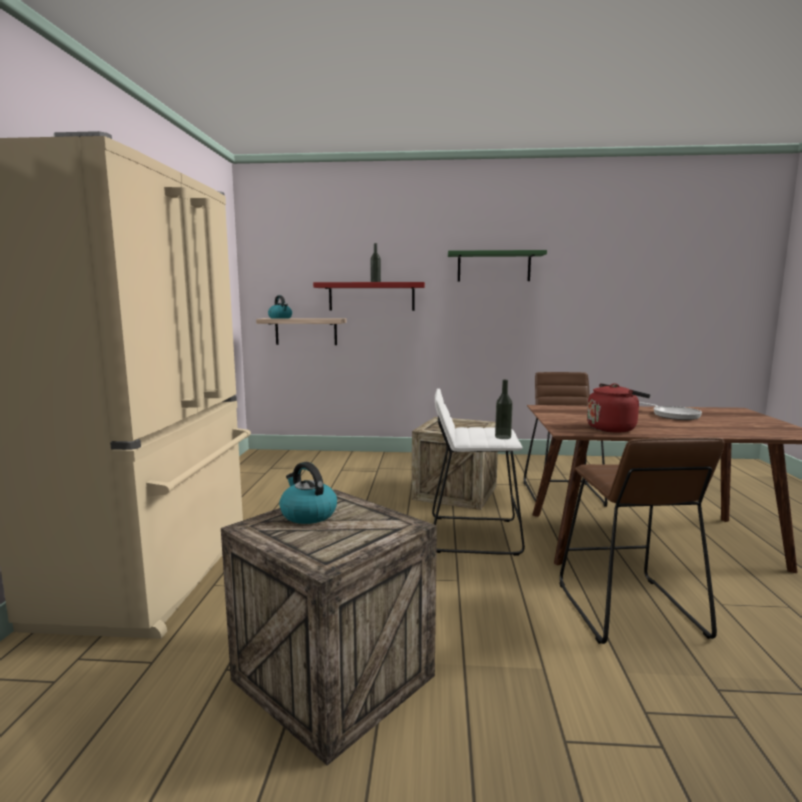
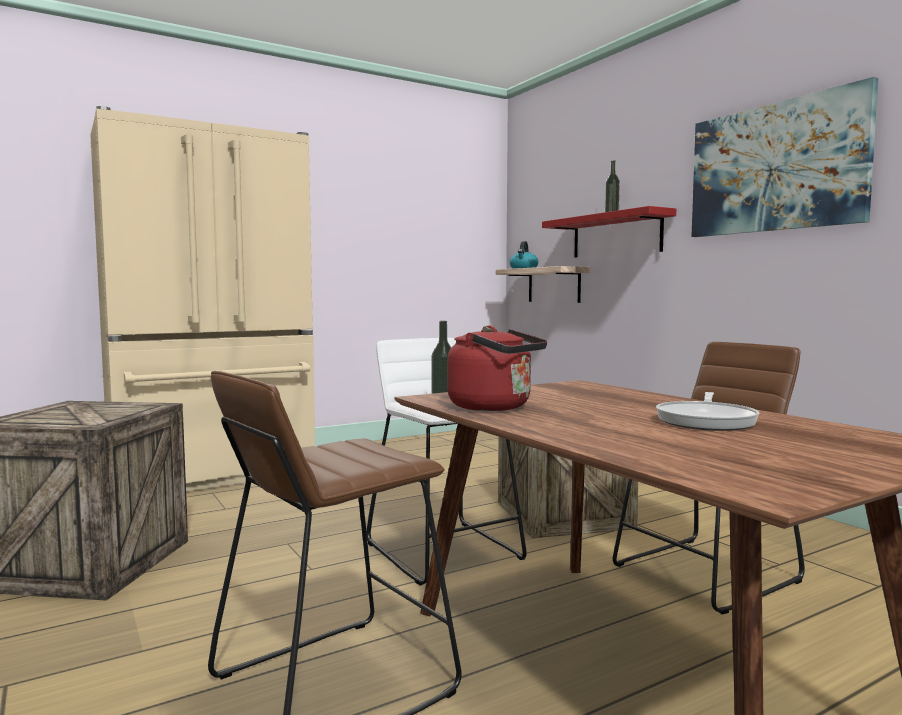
camera: 55 degrees right, 5 degrees down
(307, 514) = (106, 407): kettle -> none
(493, 267) = (775, 168): green shelf -> picture

